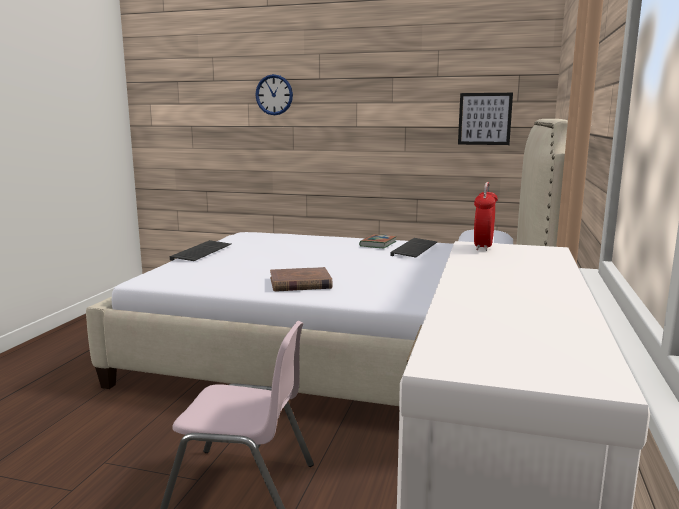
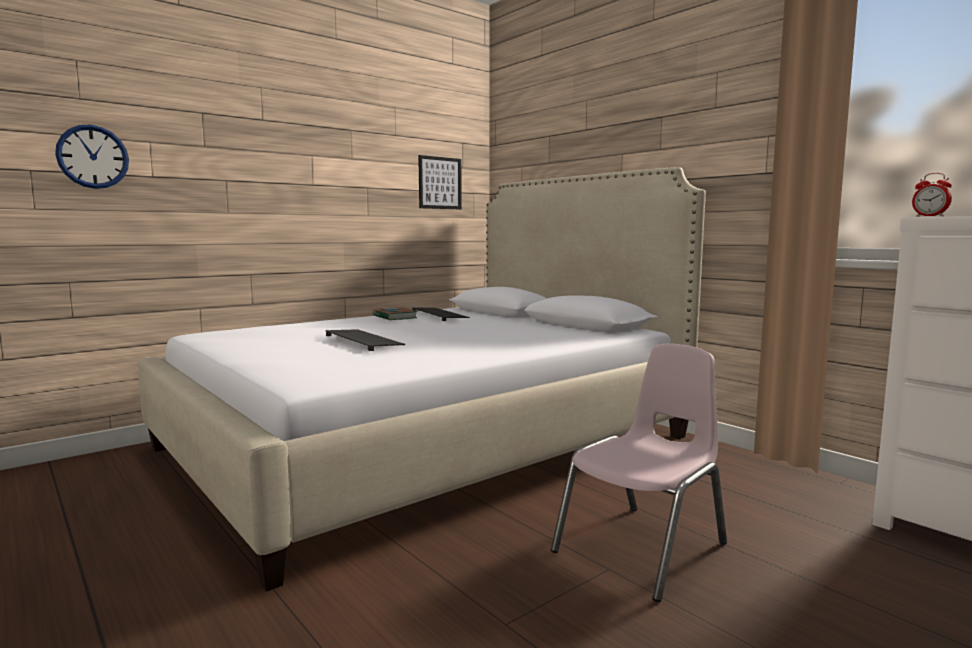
camera: 55 degrees left, 5 degrees down
(202, 253) = (249, 353): keyboard -> keyboard (365, 341)
(274, 95) = (197, 133): wall clock -> wall clock (93, 157)
(300, 283) = (476, 346): brown book -> none

